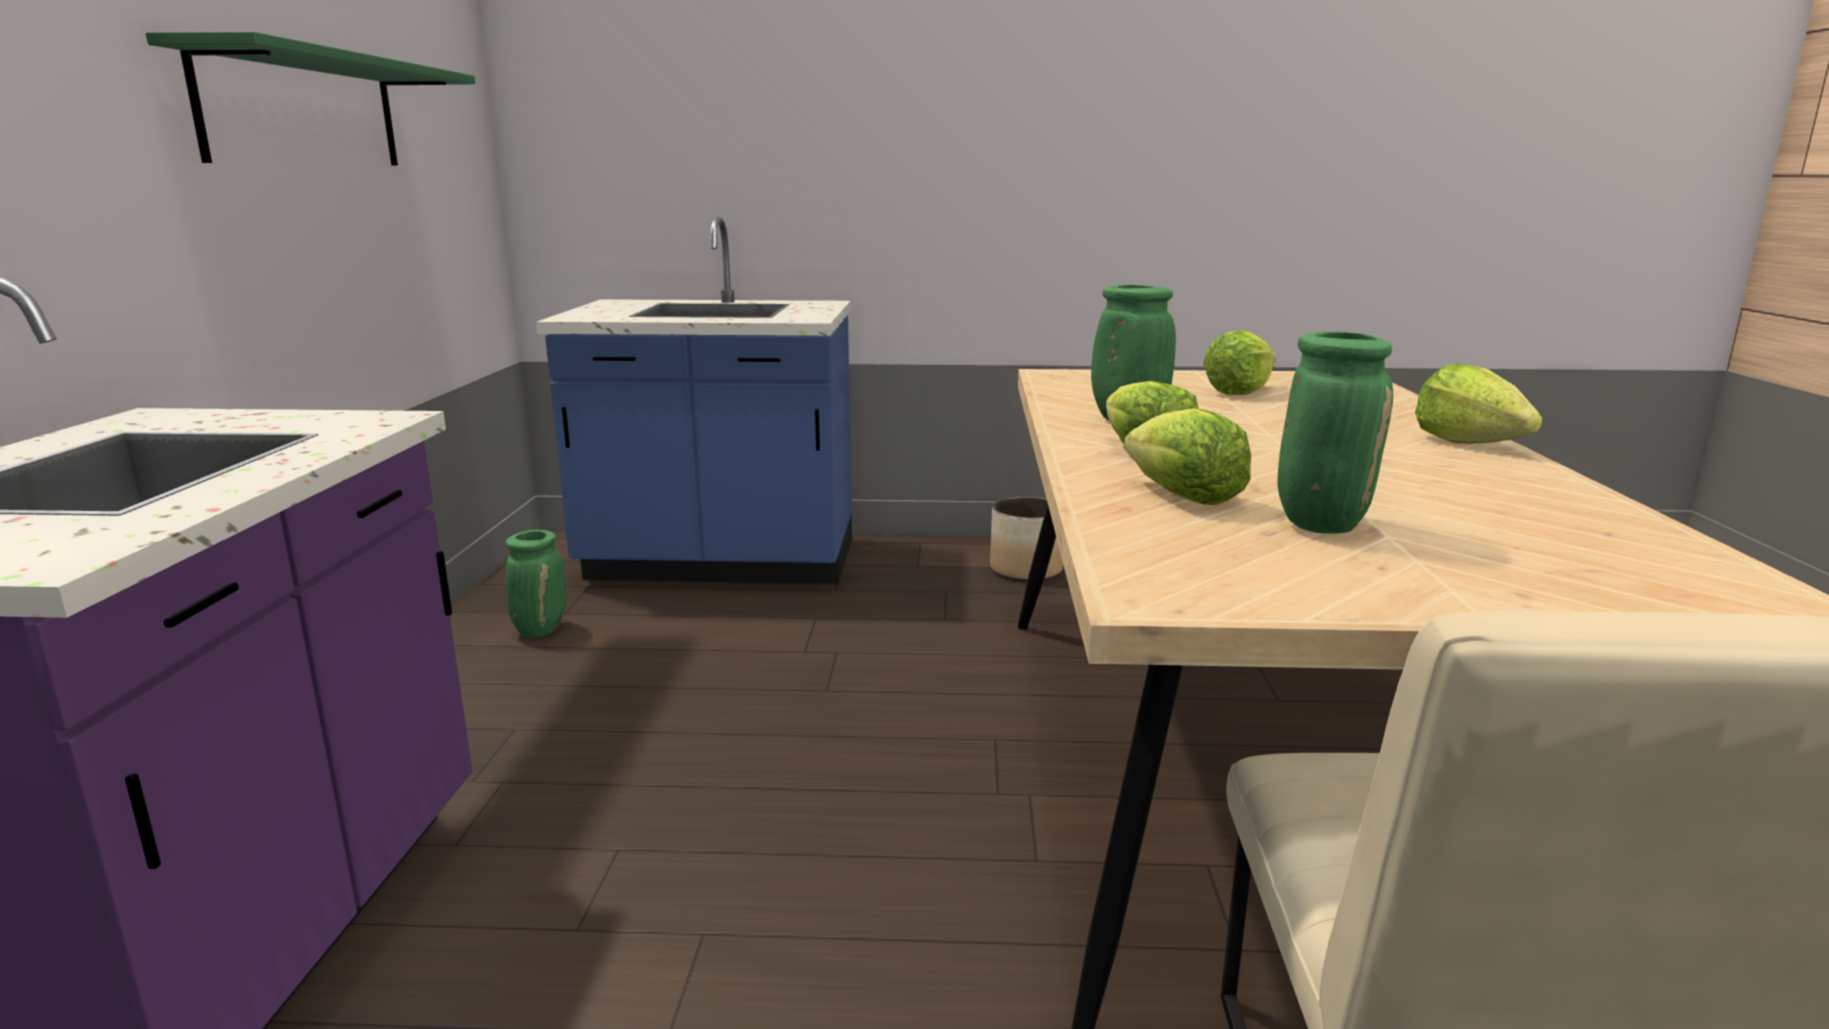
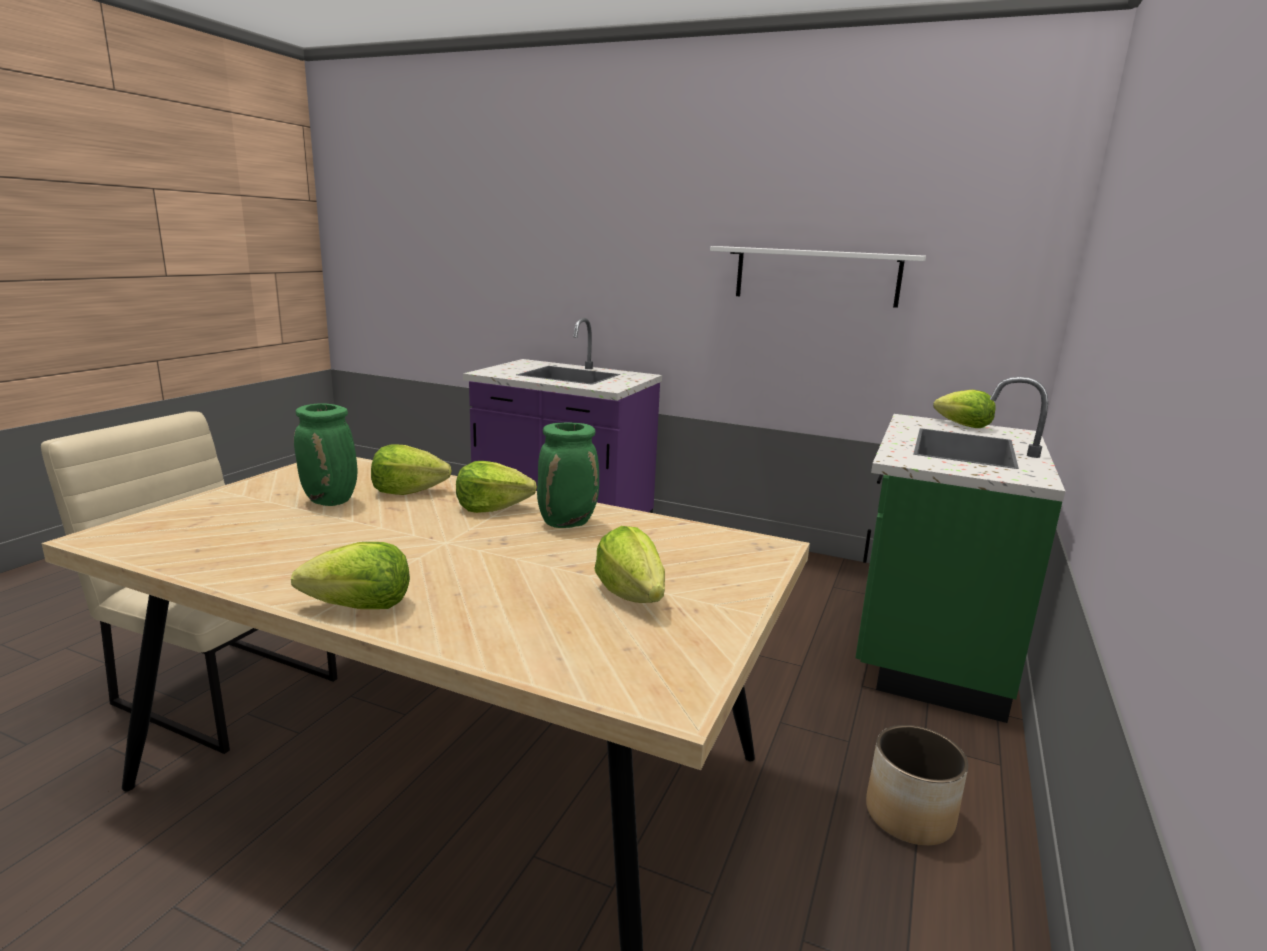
camera: 110 degrees right, 0 degrees up
(303, 111) = (816, 276): green shelf -> white shelf
(540, 630) = (808, 579): green vase -> none
(597, 309) = (963, 425): none -> lettuce
(720, 564) = (927, 646): blue counter -> green counter

